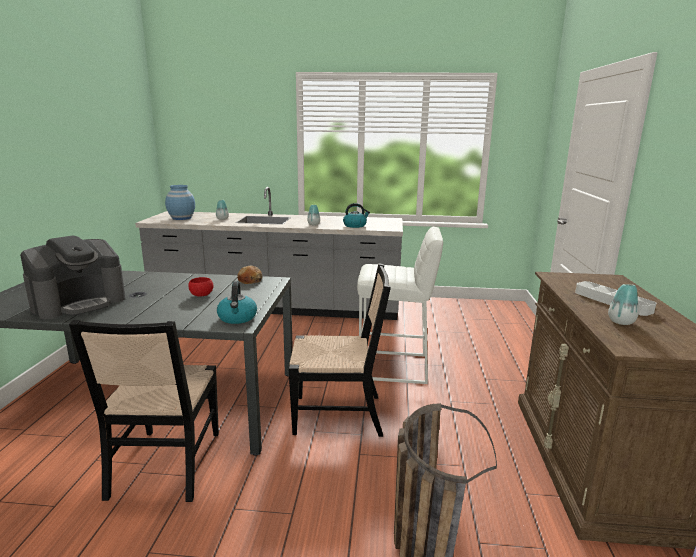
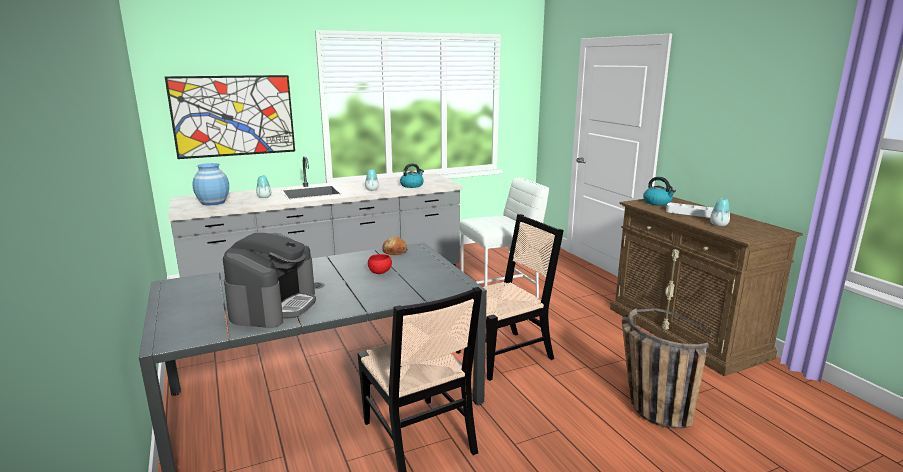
camera: 30 degrees left, 0 degrees up
(223, 148) = (233, 116): none -> picture
(237, 318) = (451, 282): kettle -> kettle (657, 202)

